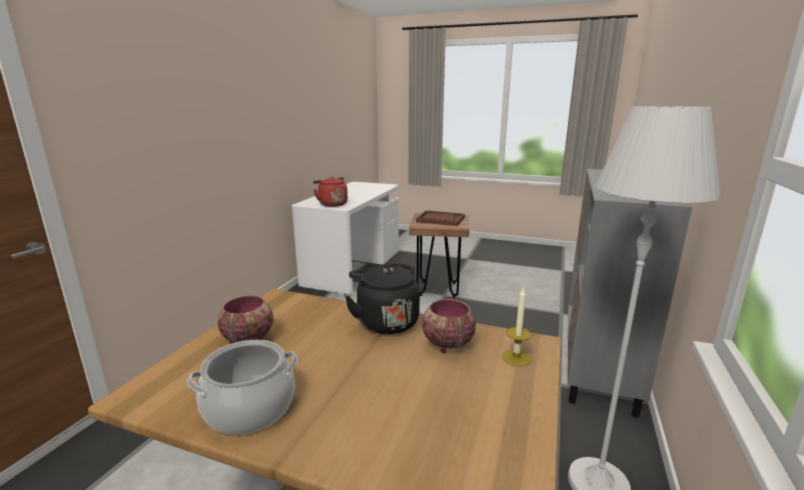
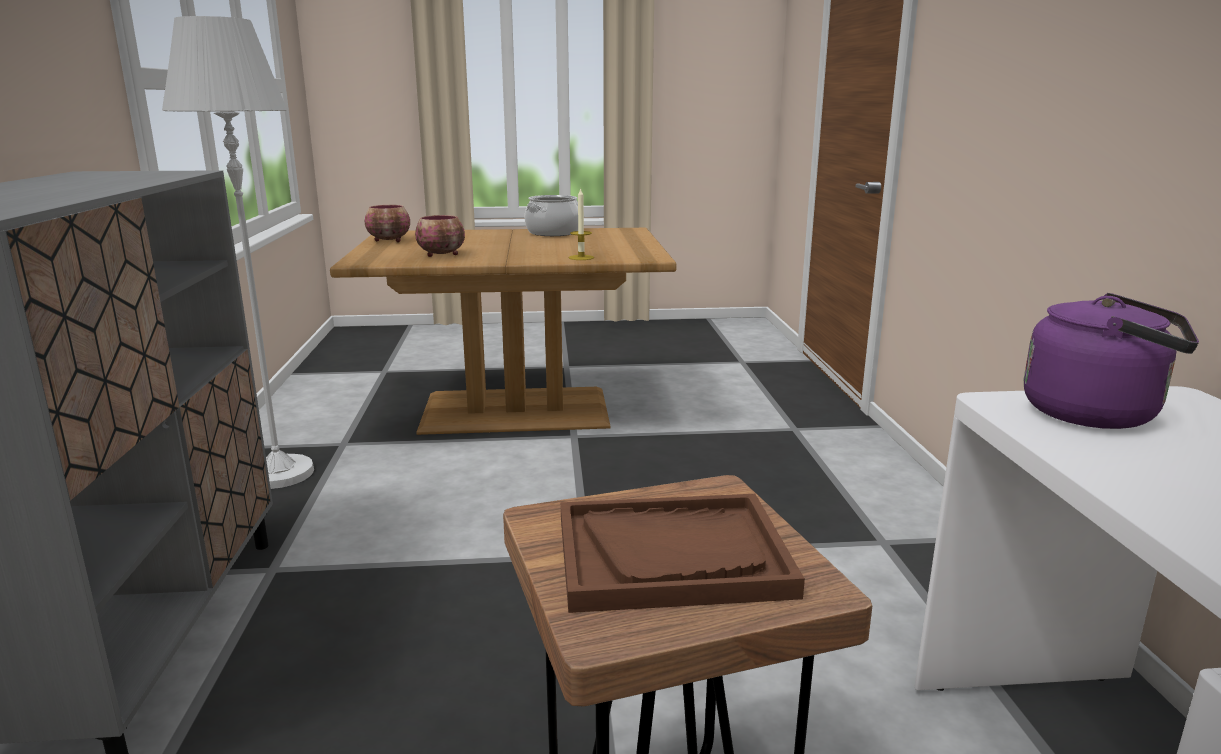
camera: 155 degrees right, 0 degrees up
(248, 339) = (614, 243): bowl -> bowl (390, 241)
(332, 204) = (1098, 414): red kettle -> purple kettle
(385, 321) = (511, 257): black kettle -> none
(516, 357) = (379, 256): candle -> candle (581, 257)

